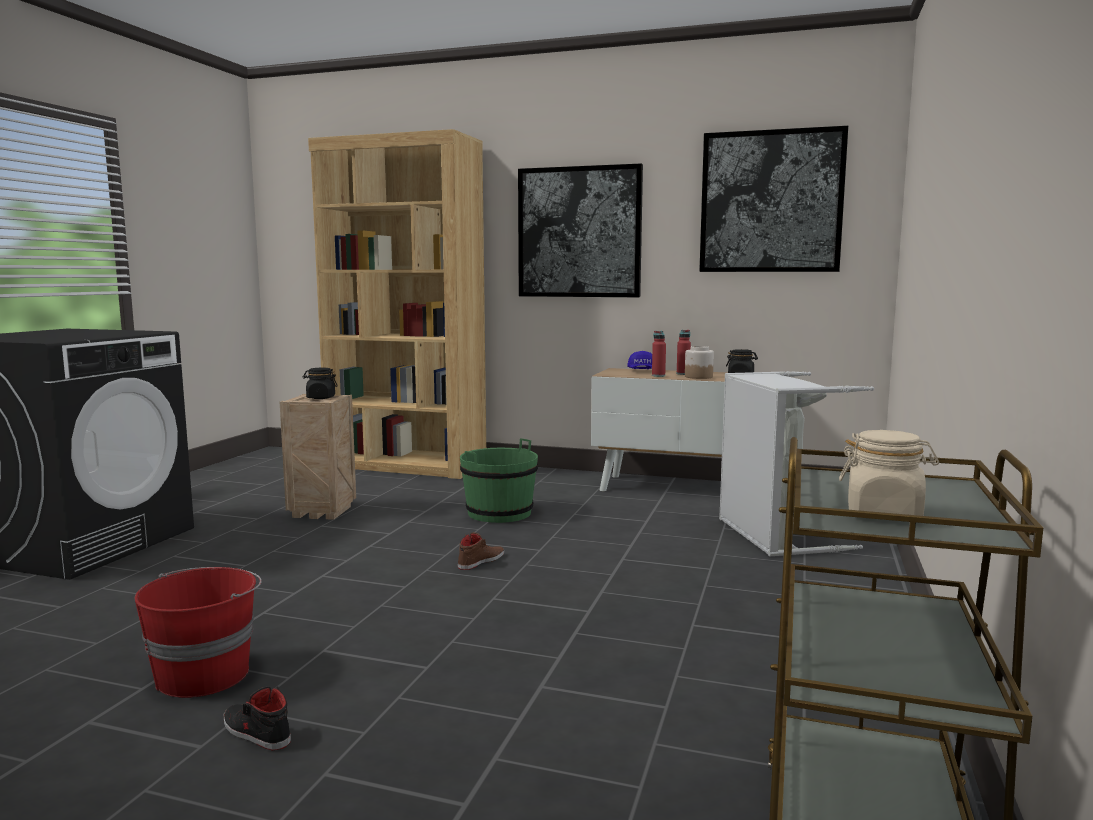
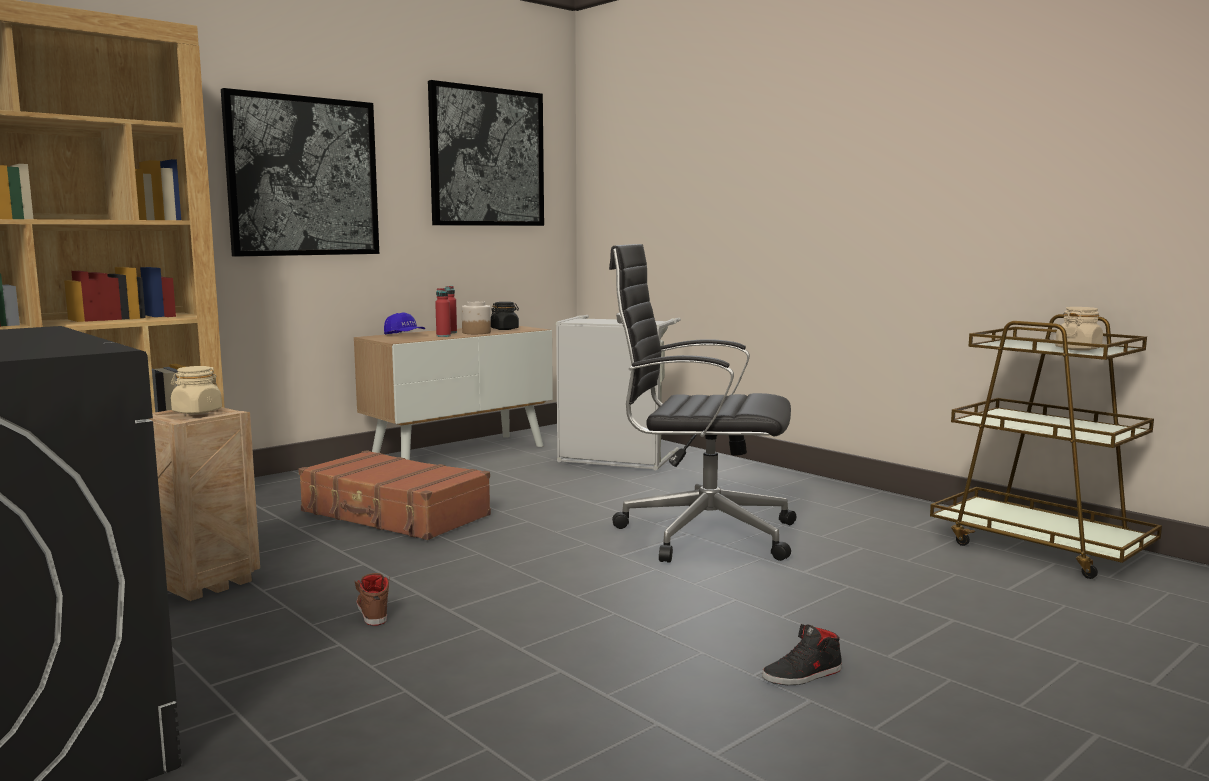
camera: 60 degrees left, 0 degrees up
(205, 674) = (655, 688): red bucket -> none
(320, 398) = (197, 412): black jar -> beige jar
(481, 561) = (521, 544): brown shoe -> brown shoe (372, 610)
(499, 513) = (394, 514): green bucket -> brown suitcase
(597, 616) = (701, 533): none -> black office chair

